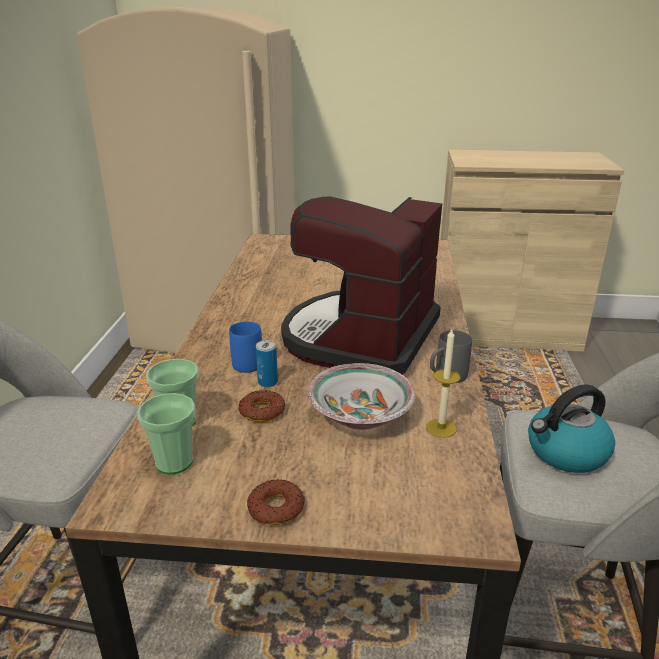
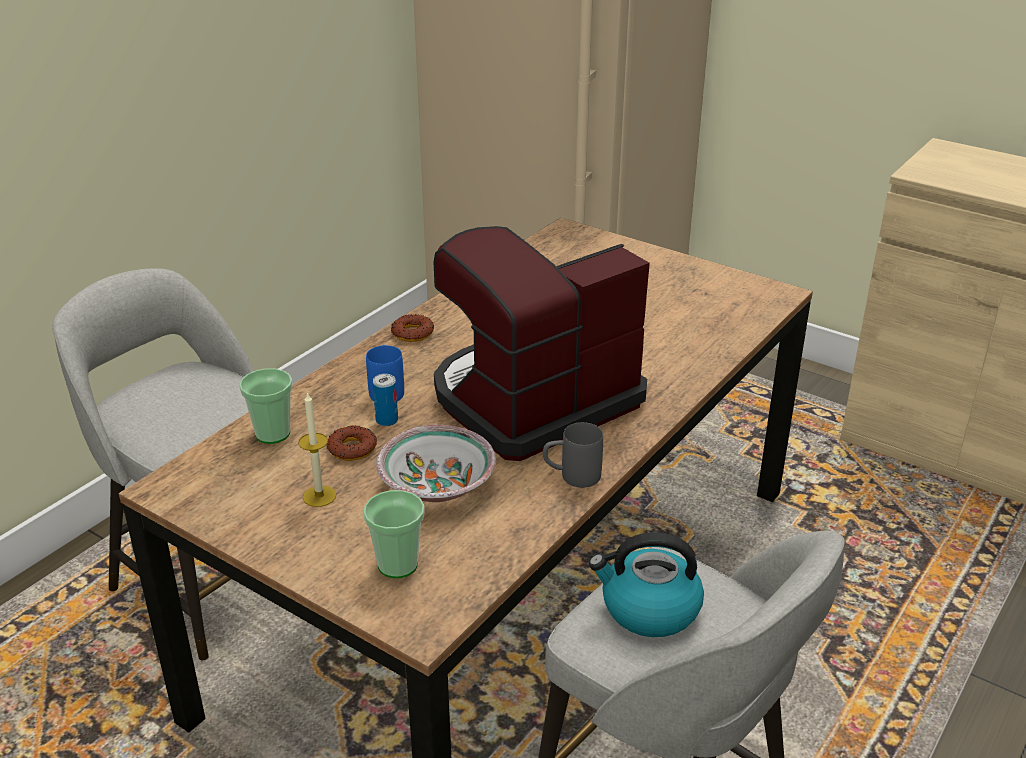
camera: 30 degrees right, 5 degrees up
(174, 462) = (236, 470): cup -> cup (398, 565)
(275, 508) = (278, 540): donut -> donut (412, 333)
(441, 428) = (500, 527): candle -> candle (319, 496)

